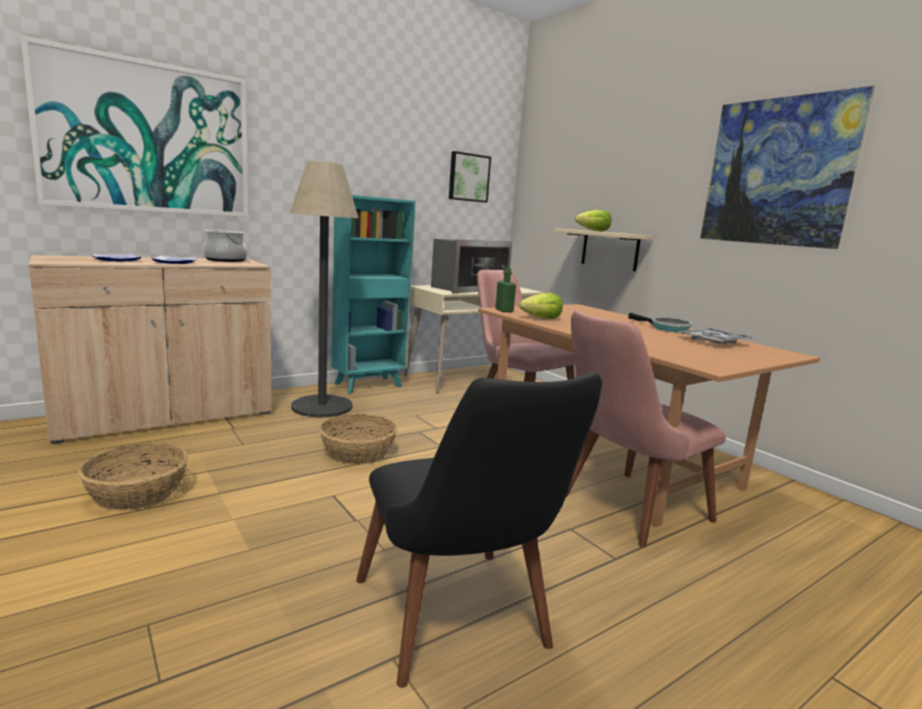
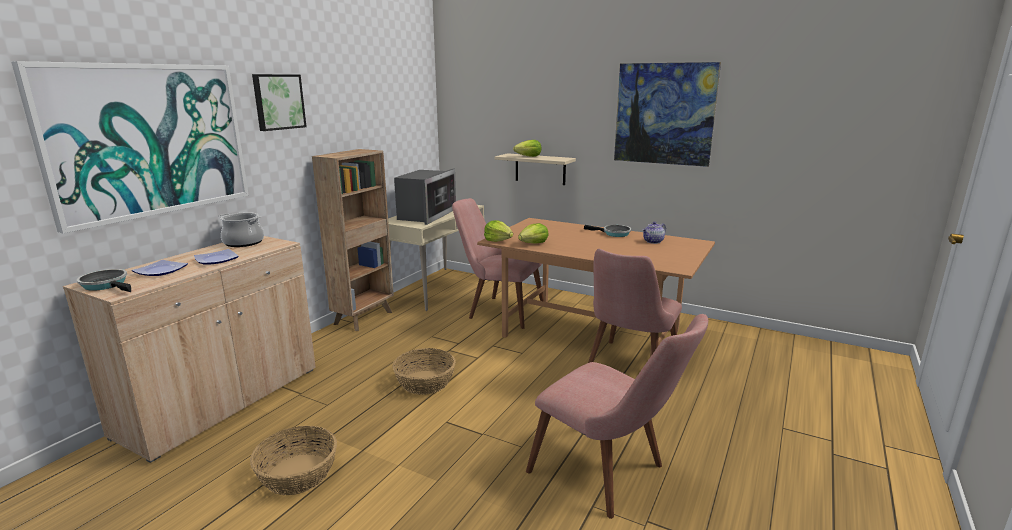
camera: 25 degrees left, 5 degrees up
(57, 258) = (107, 285): none -> frying pan
(322, 407) = (349, 350): floor lamp -> none
(370, 385) = (364, 317): turquoise bookcase -> brown bookcase
(461, 629) = (610, 475): black chair -> pink chair
(468, 177) = (405, 115): picture -> picture (278, 102)
(504, 310) = (498, 240): green bottle -> lettuce
(713, 342) = (653, 241): tray -> teapot

